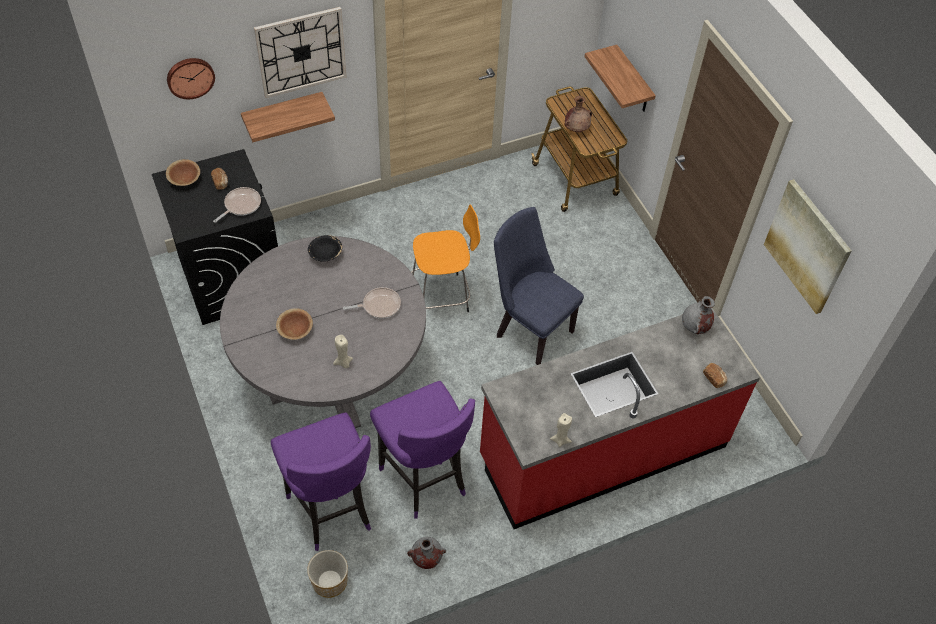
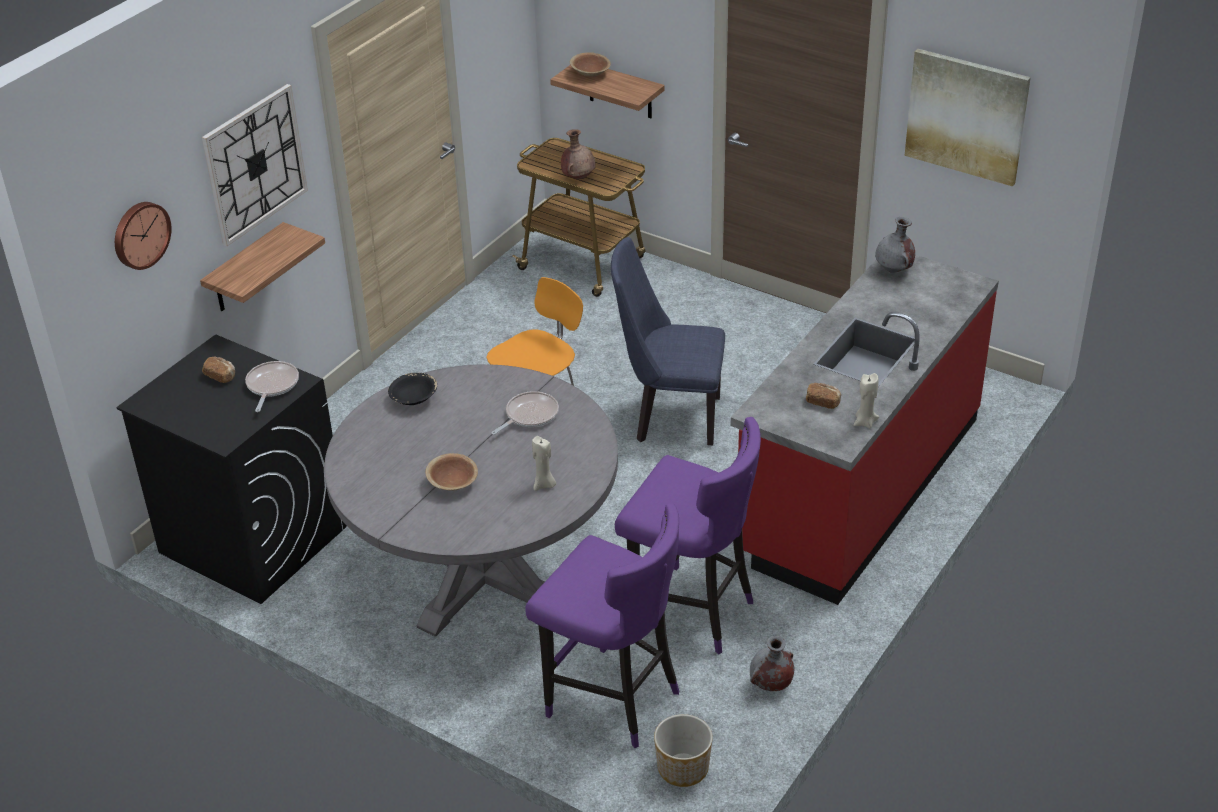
camera: 30 degrees left, 15 degrees down
(184, 179) = (168, 393): brown bowl -> brown bowl (590, 73)
(714, 378) = (958, 301): bread -> bread (823, 402)

